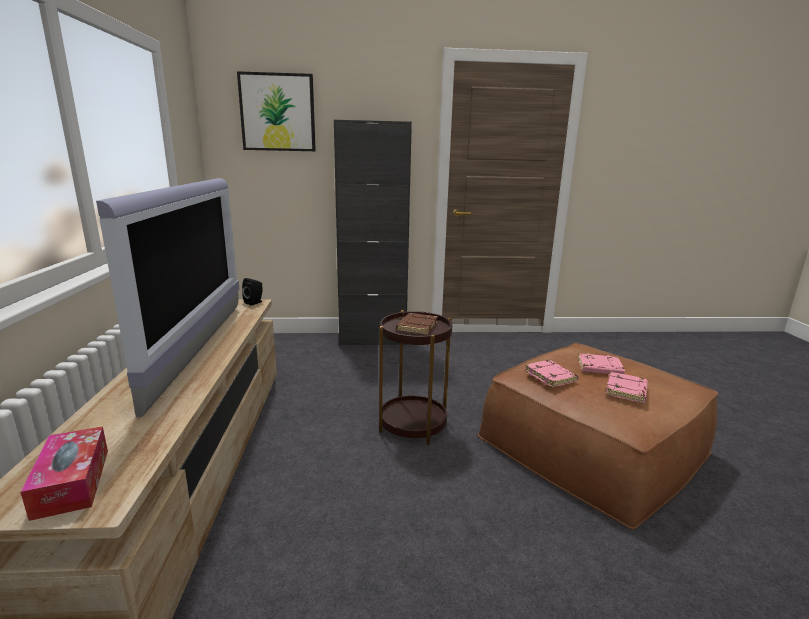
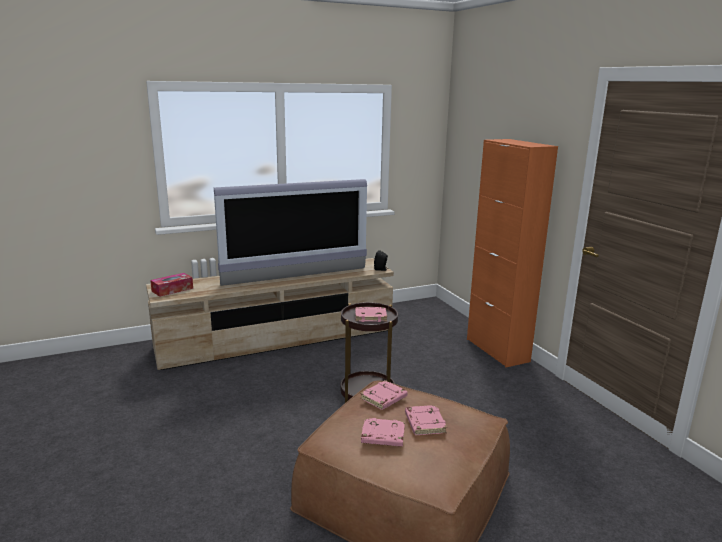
camera: 70 degrees right, 0 degrees up
(278, 112) = (482, 128): picture -> none
(372, 340) = (497, 350): black cabinet -> orange cabinet
(416, 327) = (371, 316): brown book -> pink book

